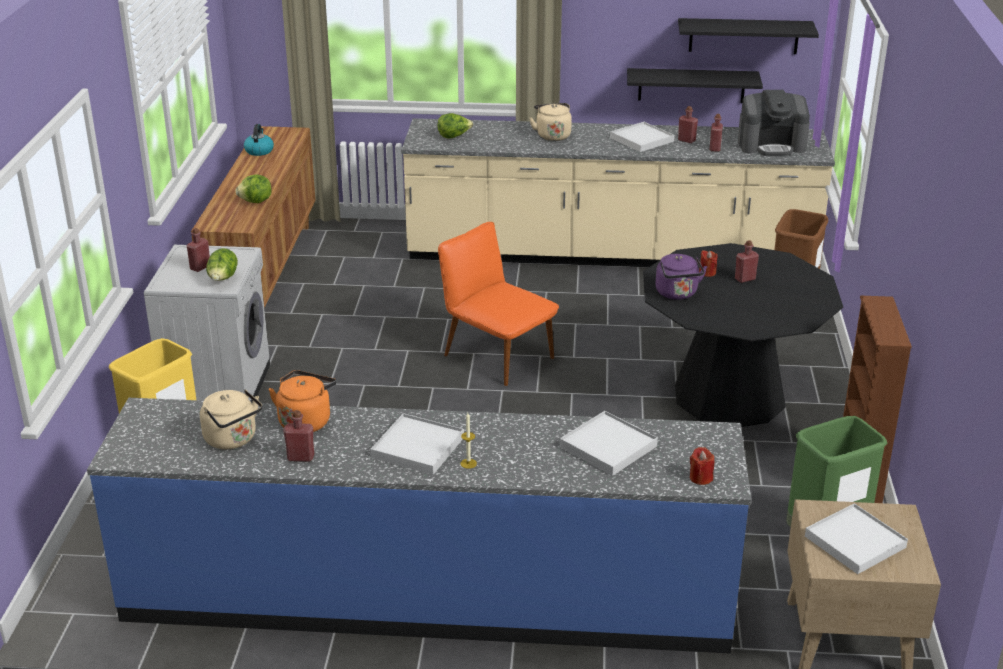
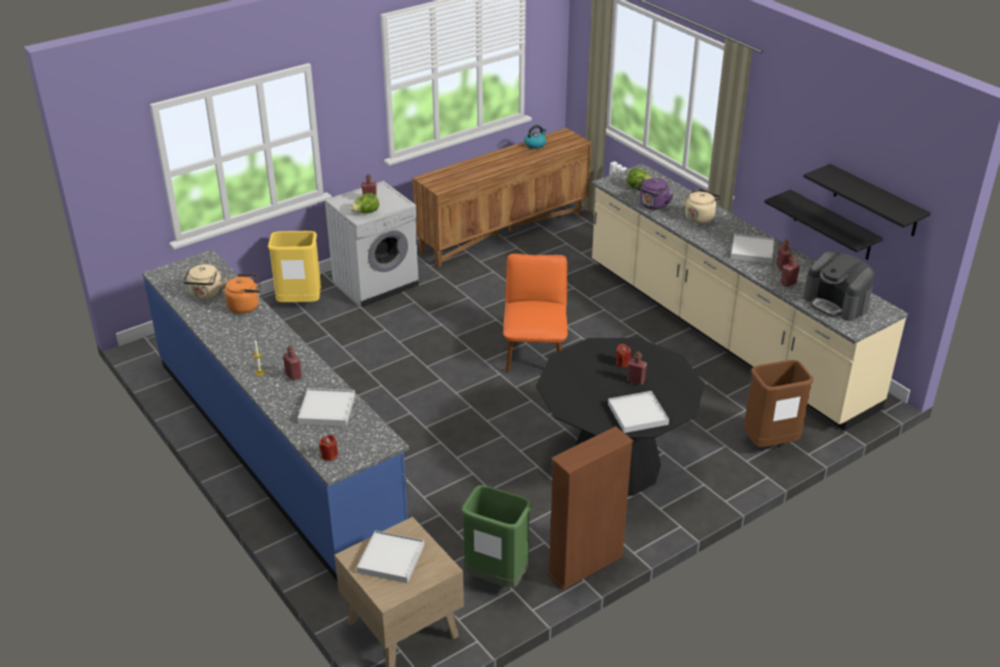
camera: 50 degrees right, 5 degrees up
(256, 202) = (472, 176): lettuce -> none
(300, 457) = (211, 321): red bottle -> red bottle (293, 376)
(417, 447) = (258, 350): white tray -> white tray (637, 414)
(677, 294) = (575, 363): purple kettle -> purple kettle (653, 205)

